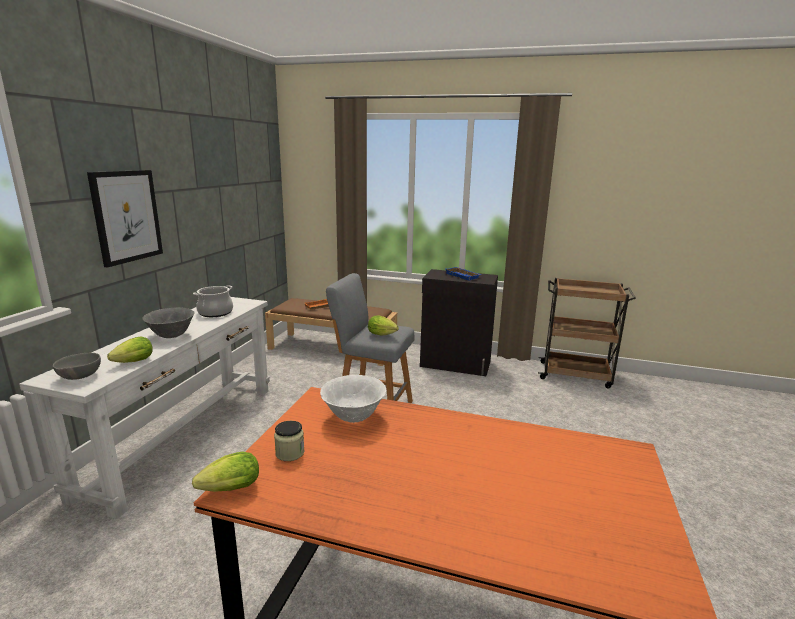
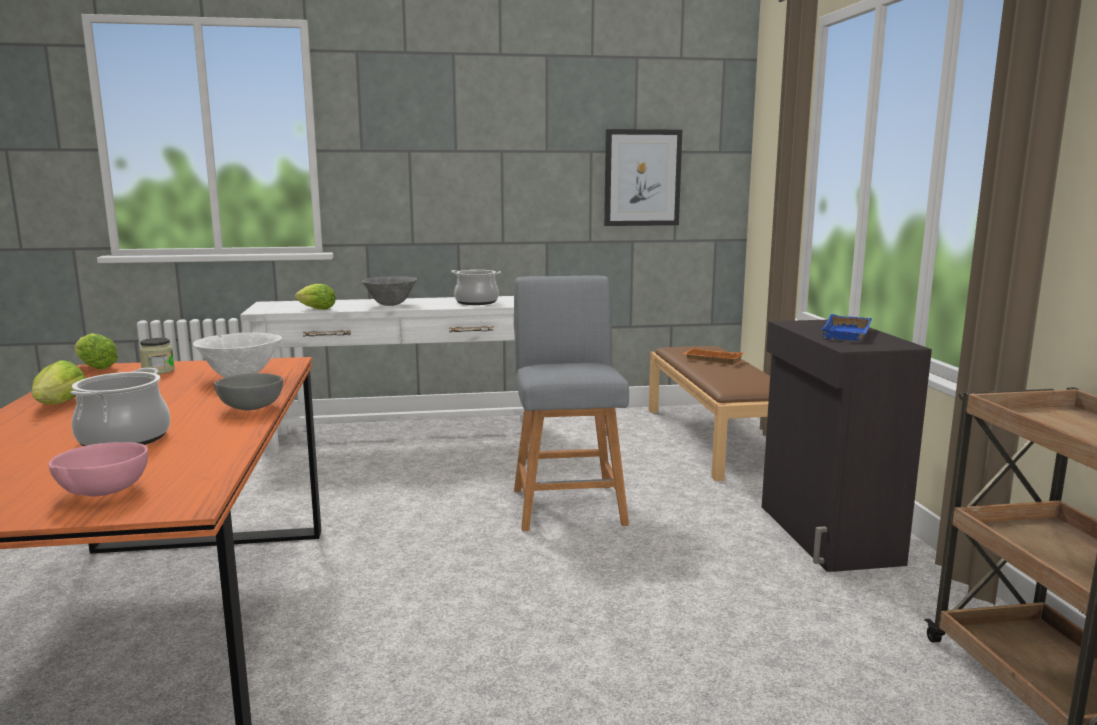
camera: 65 degrees right, 5 degrees down
(79, 377) = (274, 307): grey bowl -> grey bowl (249, 409)
(126, 216) = (424, 174): picture -> picture (642, 178)
(383, 335) = (552, 369): lettuce -> lettuce (58, 405)
(502, 470) = (124, 439): none -> cooking pot
(616, 478) = (101, 493): none -> pink bowl

